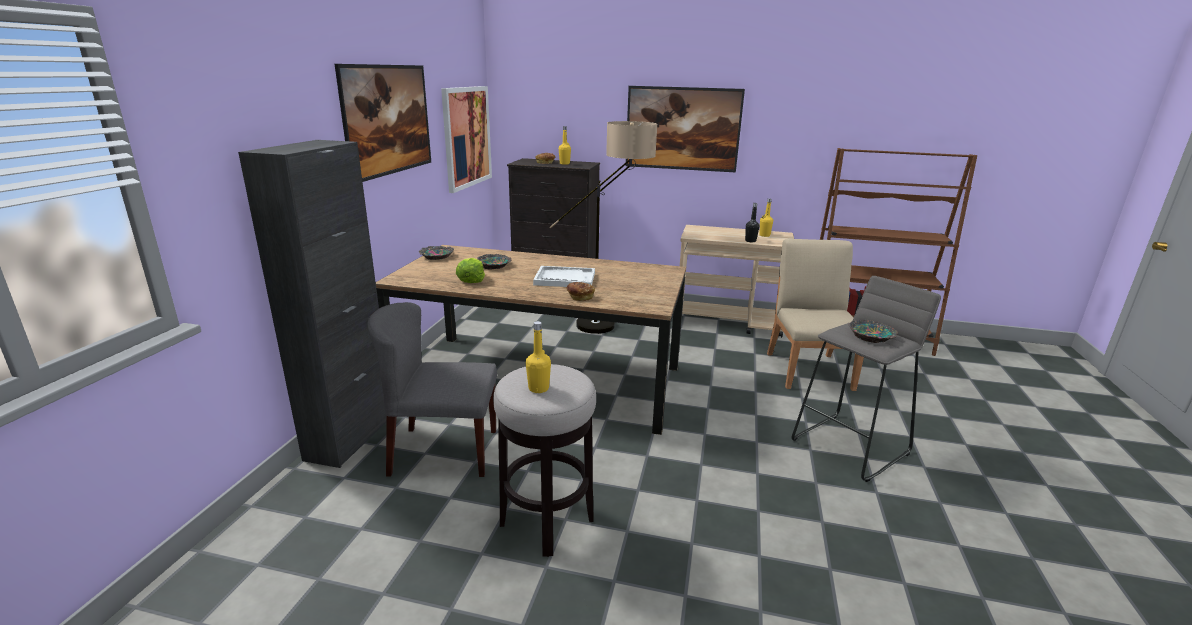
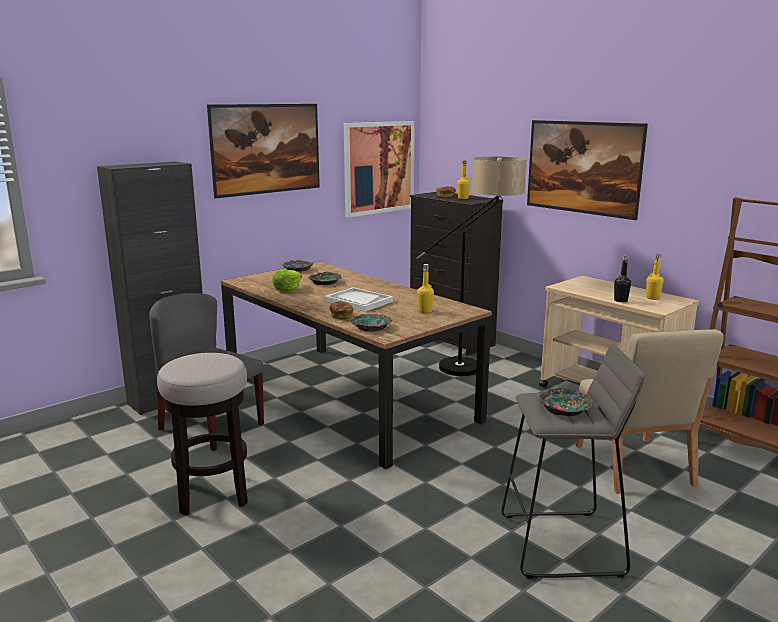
camera: 35 degrees right, 5 degrees down
(538, 388) = (188, 366): yellow bottle -> yellow bottle (425, 311)
(625, 301) = (371, 326): none -> bowl
(809, 370) = (633, 465): beige chair -> beige chair turned 135 degrees clockwise

